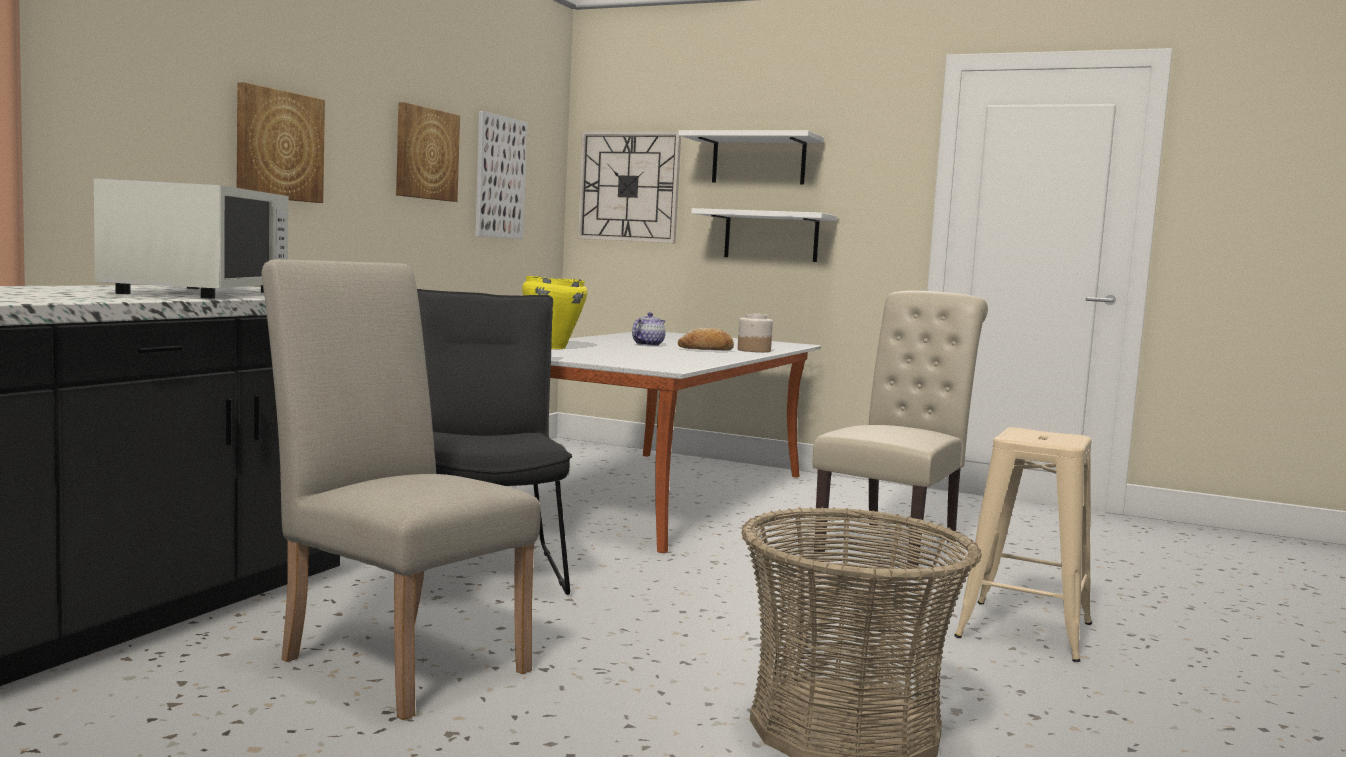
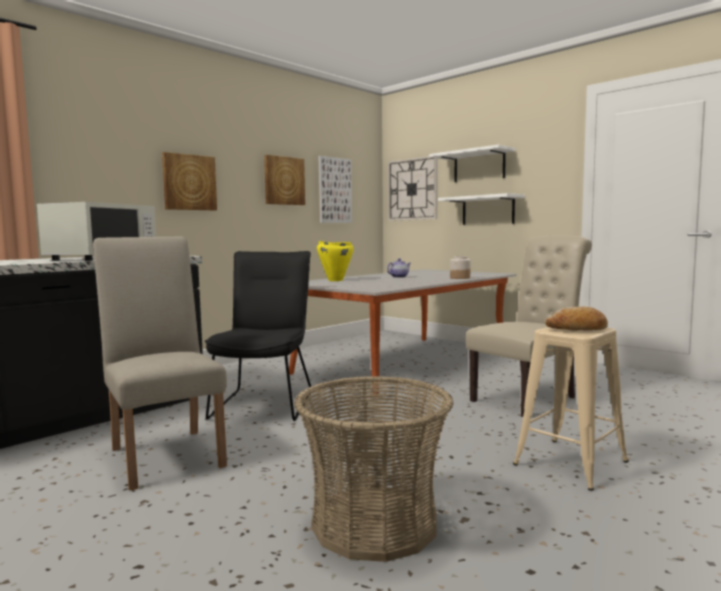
camera: 20 degrees right, 0 degrees up
(706, 350) = (428, 279): bread -> bread (577, 329)

